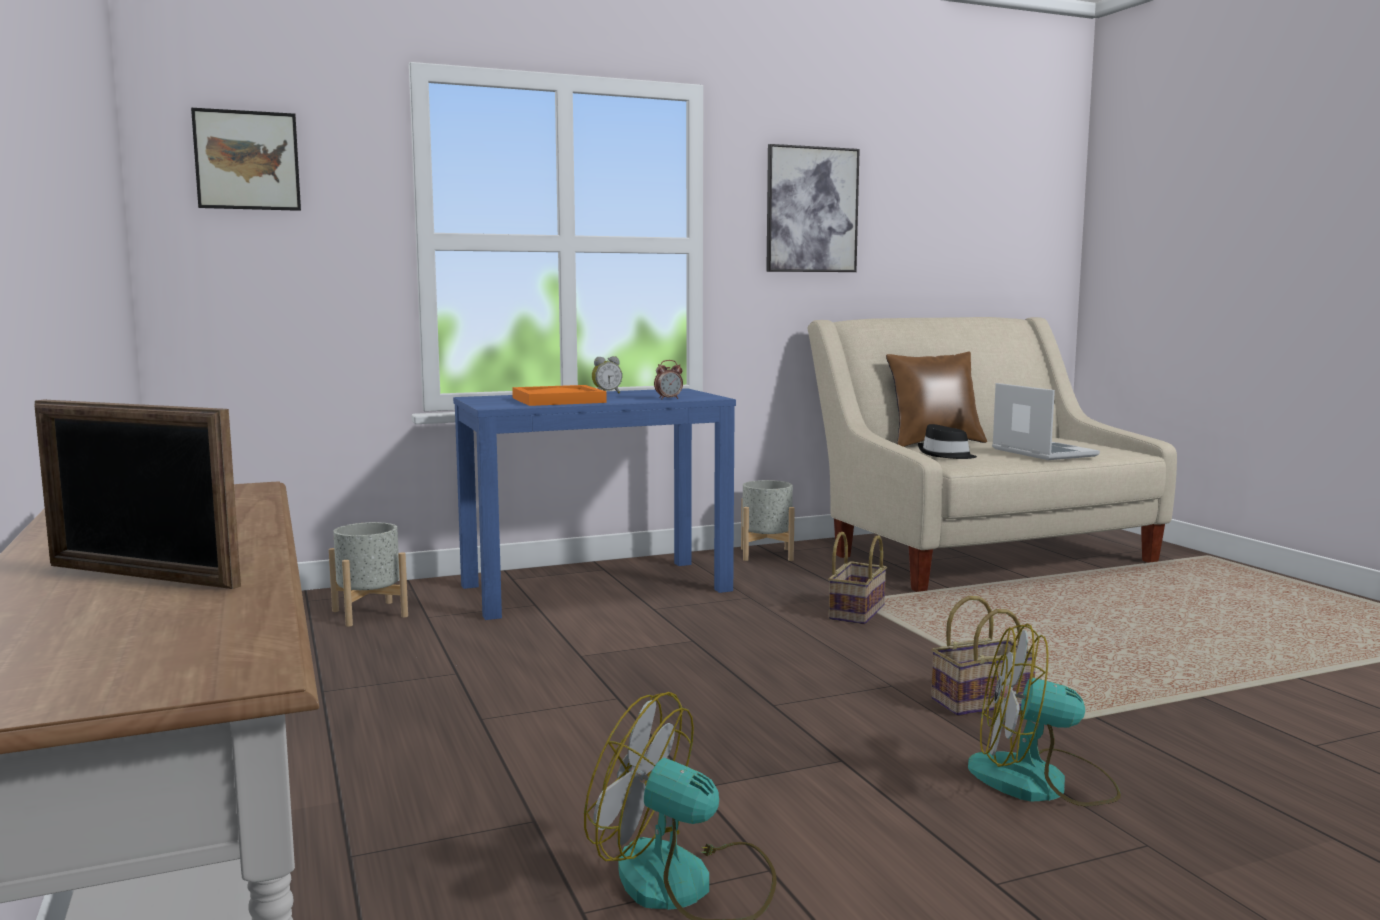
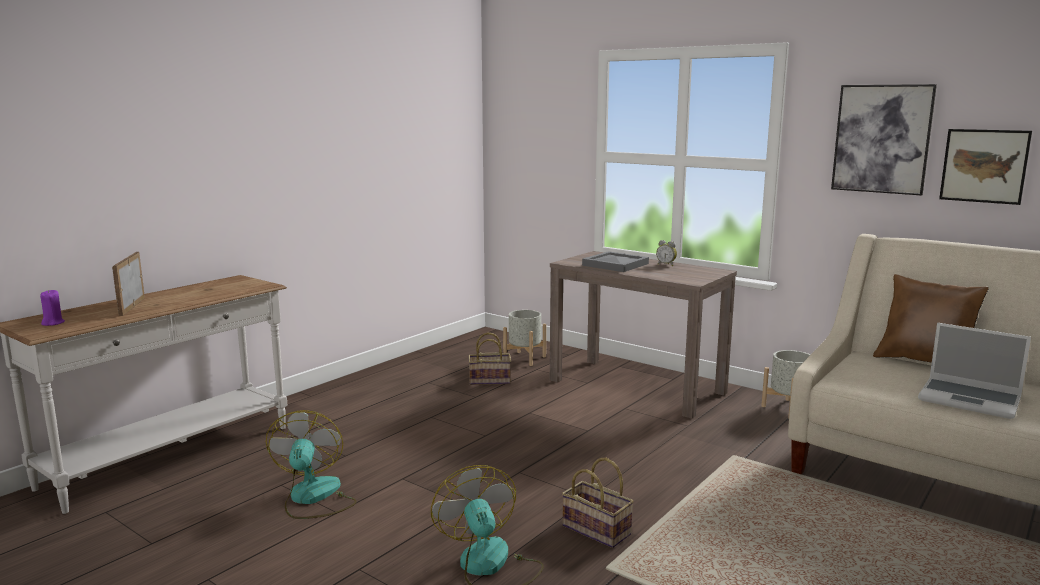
camera: 60 degrees right, 5 degrees up
(110, 658) = (53, 323): none -> purple candle
(247, 160) = (525, 111): picture -> picture (984, 166)
(560, 400) = (615, 265): orange tray -> grey tray
(596, 588) = (637, 386): blue console table -> brown console table
(668, 399) = (667, 277): alarm clock -> none
(856, 611) = (712, 461): basket -> basket (490, 380)
(945, 455) = (871, 373): black hat -> none
(1041, 452) = (970, 400): laptop -> laptop turned 90 degrees clockwise

